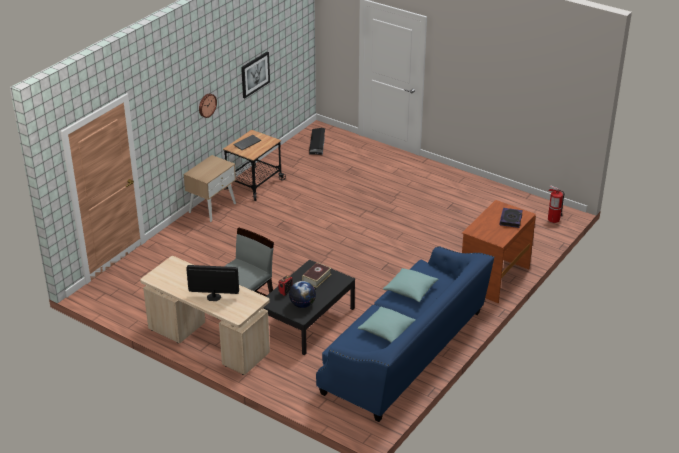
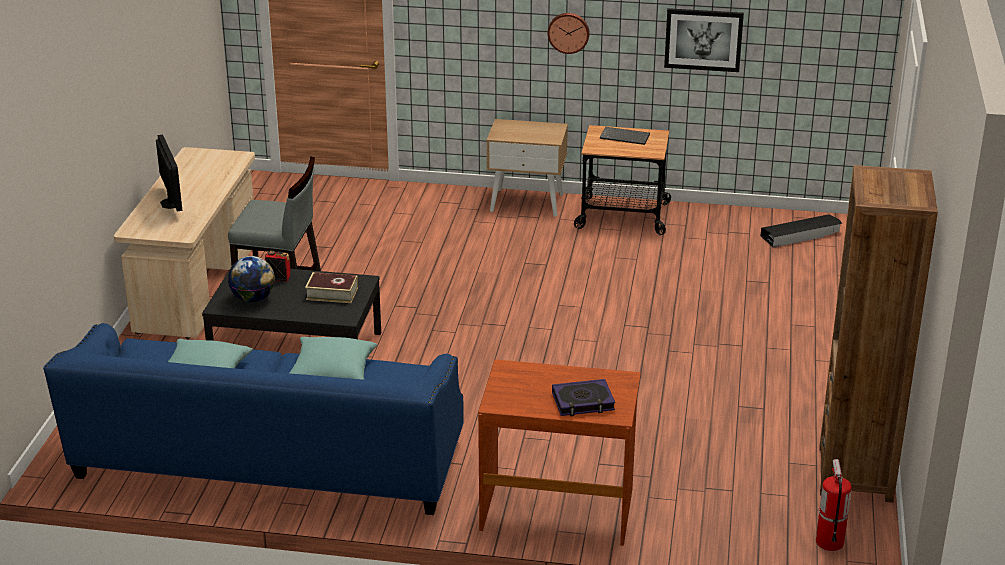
camera: 65 degrees right, 5 degrees down
(513, 197) = (856, 473): none -> brown bookcase

